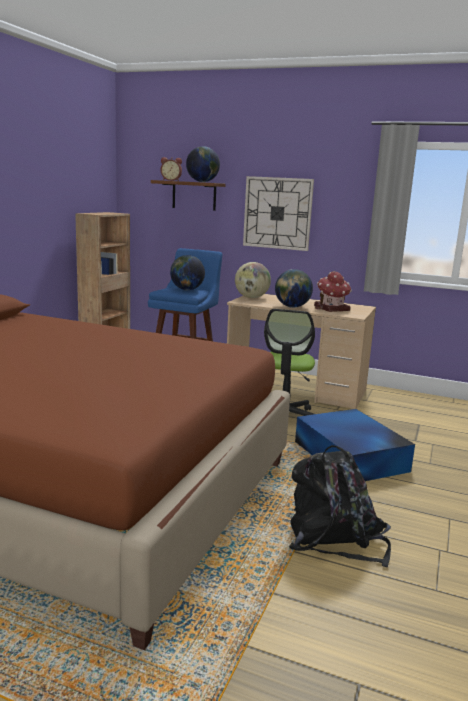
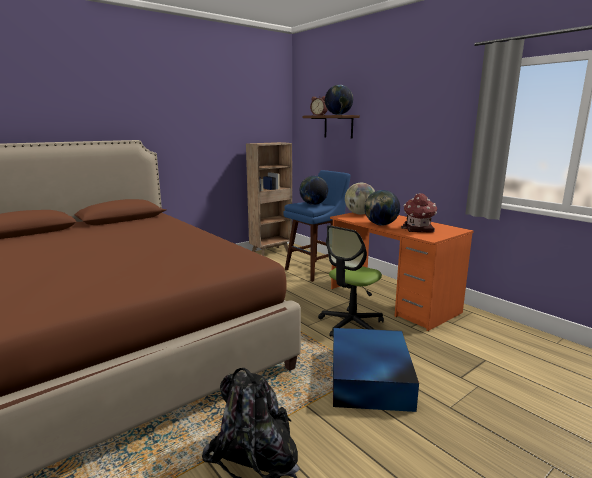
camera: 30 degrees right, 0 degrees up
(277, 213) = (397, 139): wall clock -> none
(296, 389) = (392, 300): beige desk -> orange desk

